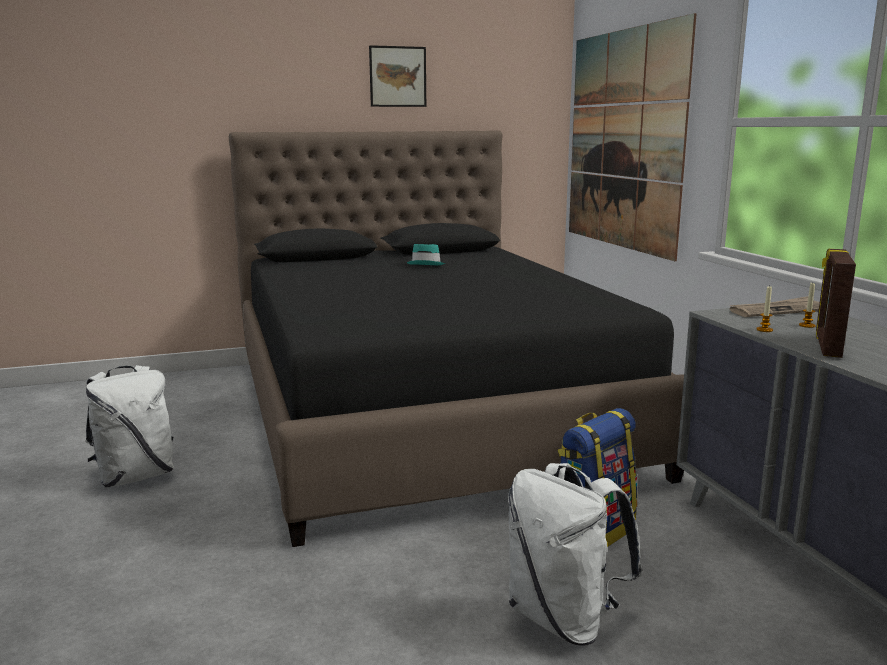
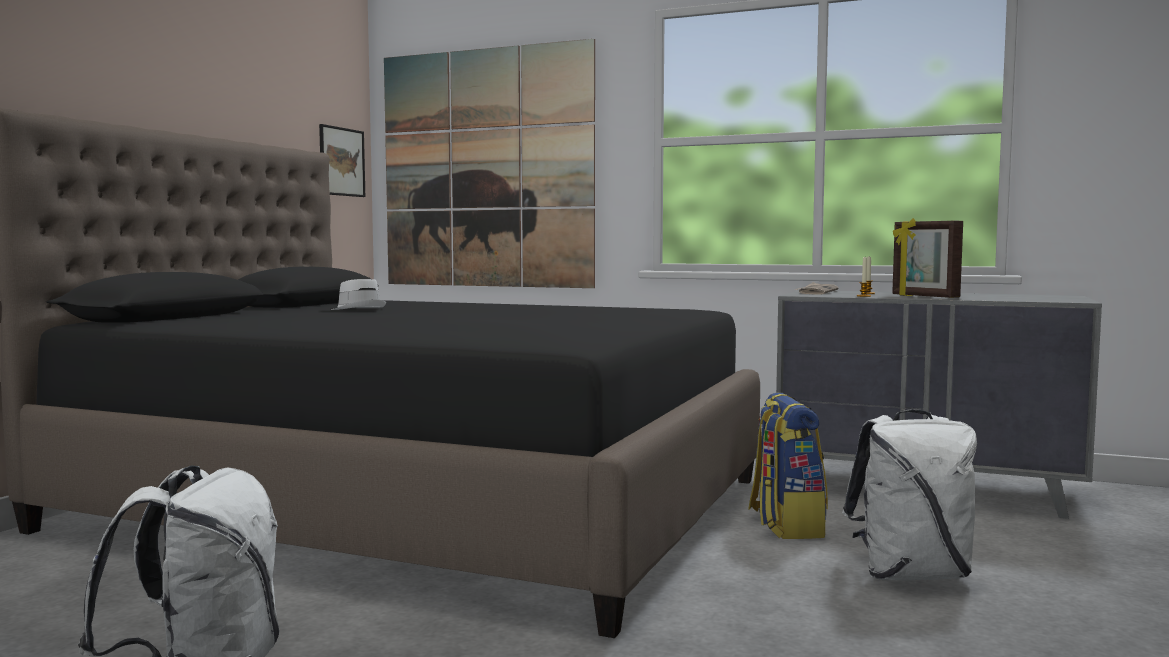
camera: 50 degrees left, 10 degrees down
(397, 76) = (207, 64): picture -> picture (341, 161)
(426, 264) = (358, 309): turquoise hat -> white hat

